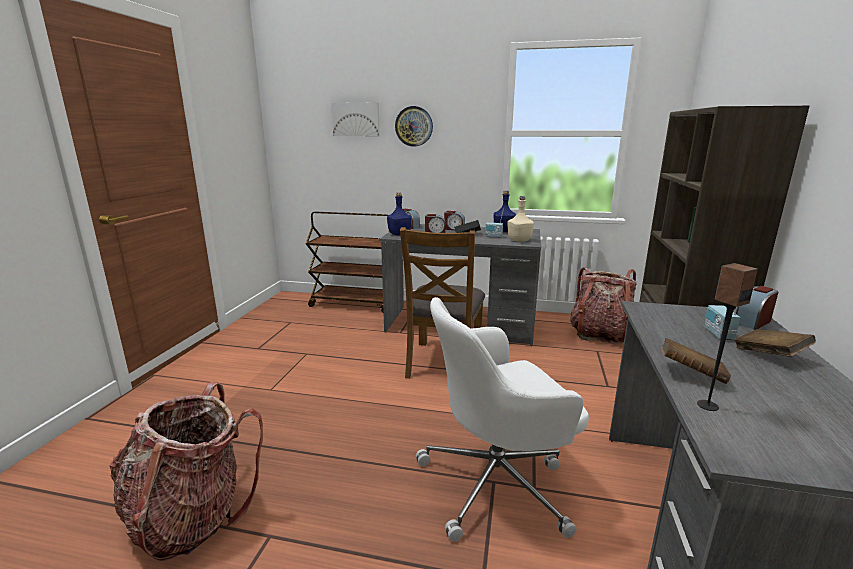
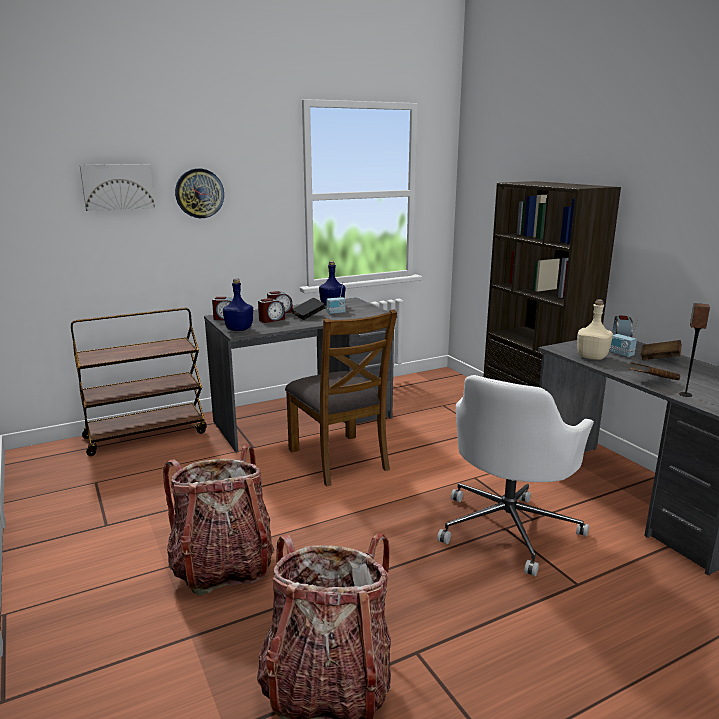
camera: 40 degrees left, 0 degrees up
(519, 240) = (367, 312): beige bottle -> beige bottle (592, 357)
(599, 333) = (426, 390): backpack -> backpack (222, 566)

